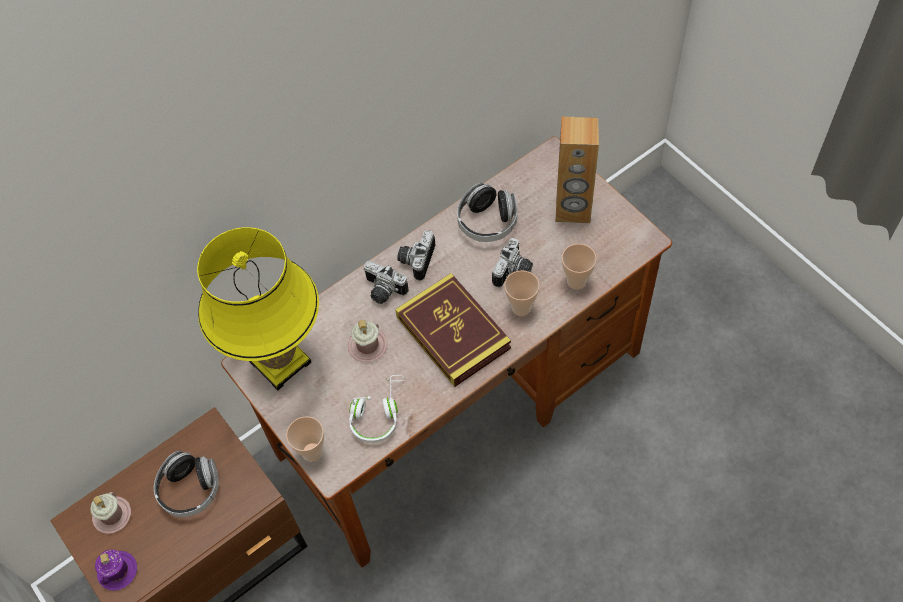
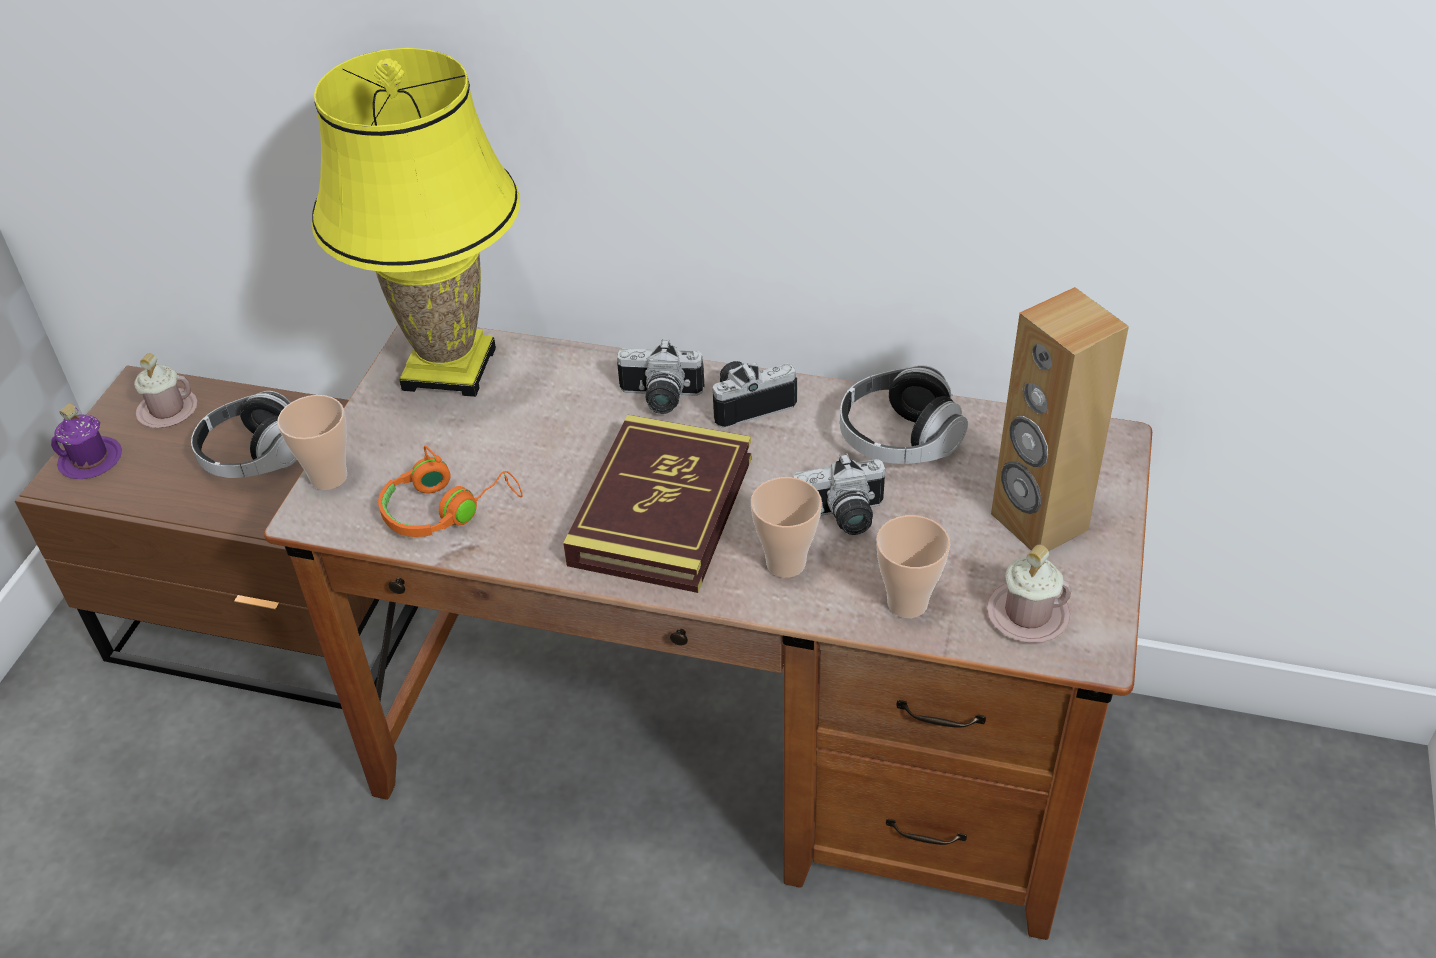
camera: 50 degrees right, 15 degrees down
(367, 345) = (553, 435): pink mug -> pink mug (1027, 614)
(378, 414) = (447, 508): white headphones -> orange headphones
(382, 291) = (659, 399): camera -> camera turned 75 degrees counterclockwise

